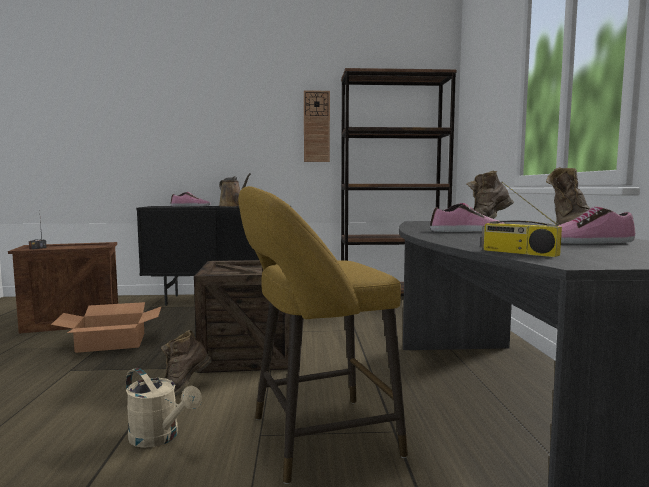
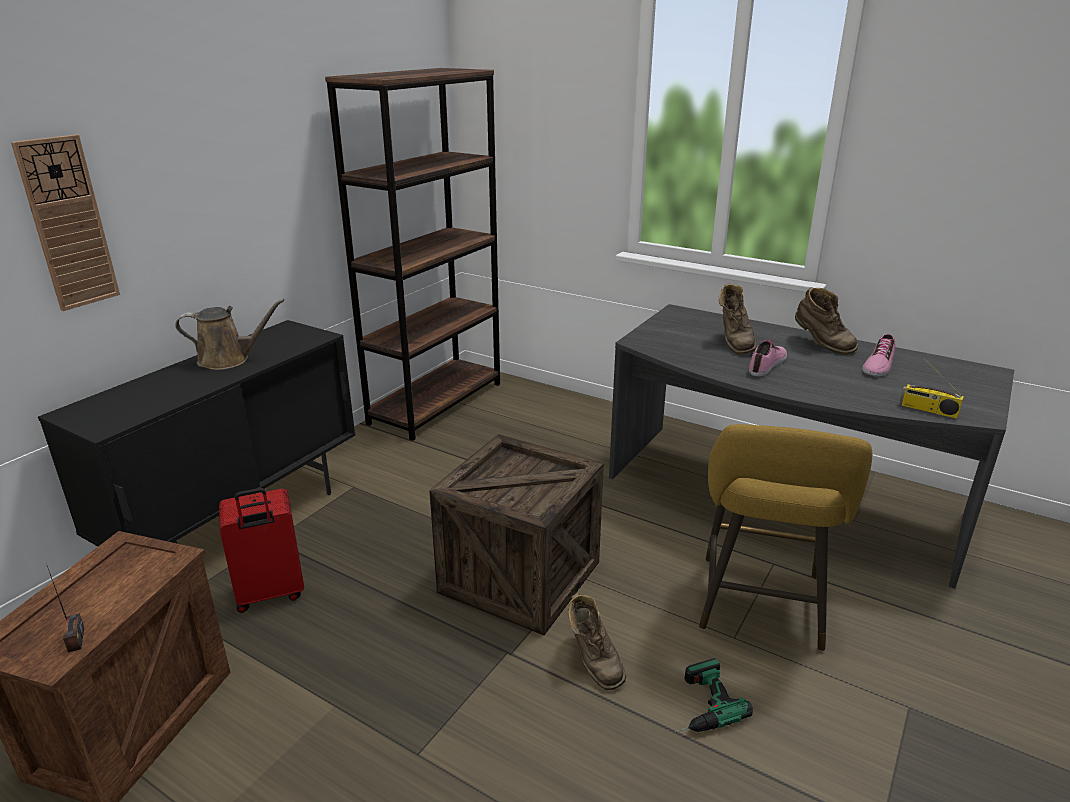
camera: 55 degrees left, 20 degrees up
(111, 342) = (331, 690): cardboard box -> none
(160, 437) = (698, 705): beige watering can -> power drill
(174, 316) = (270, 594): none -> red suitcase
(190, 206) = (167, 391): shoe -> none
(316, 126) = (297, 169): wall clock -> wall clock (68, 224)
(518, 253) = (928, 410): radio -> radio turned 45 degrees clockwise

